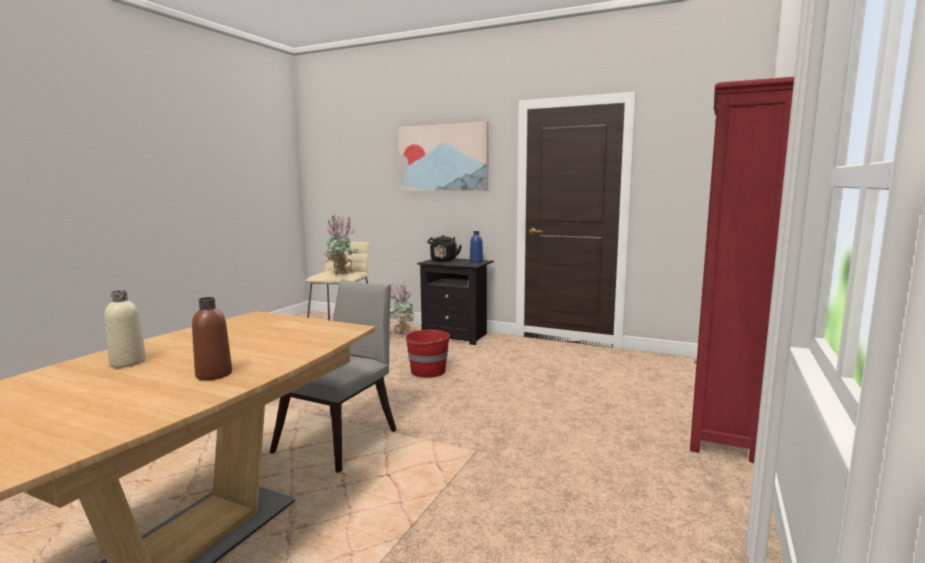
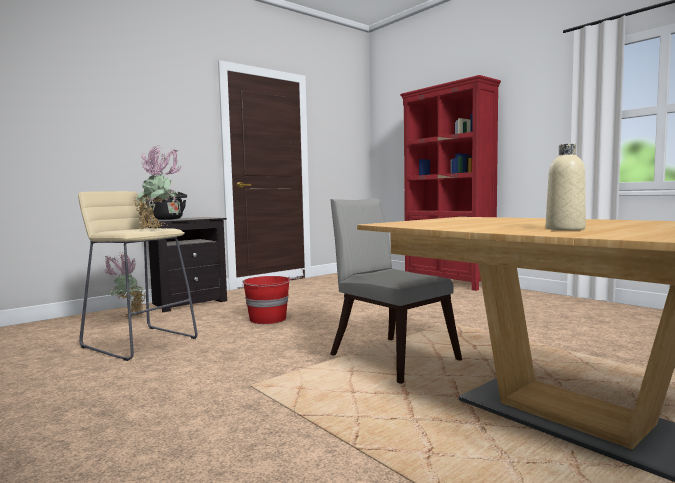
camera: 65 degrees left, 5 degrees down
(214, 374) = (600, 222): brown bottle -> none
(443, 158) = (137, 104): picture -> none
(476, 262) = (201, 217): blue bottle -> none

